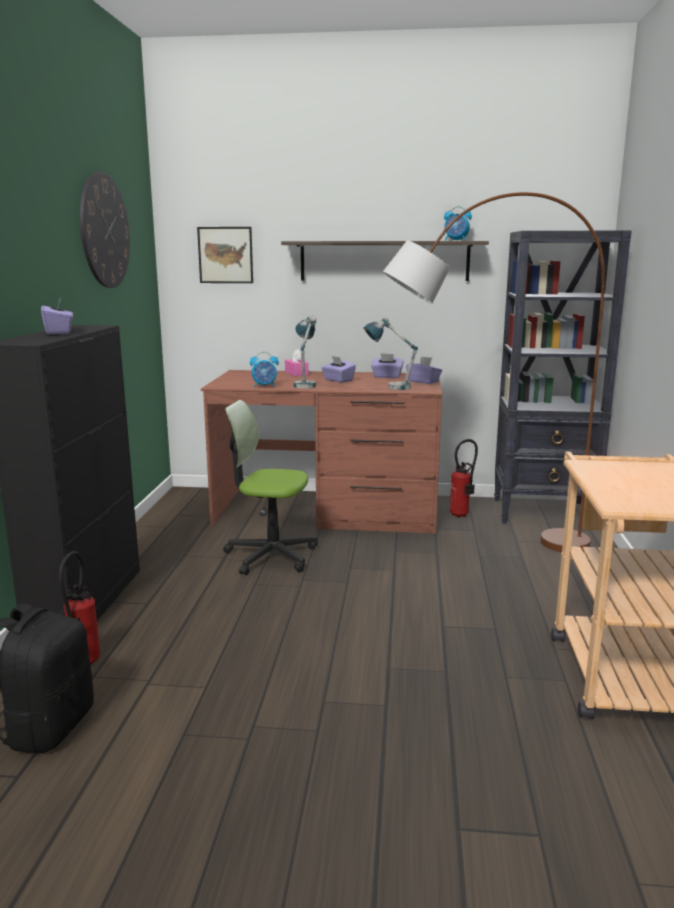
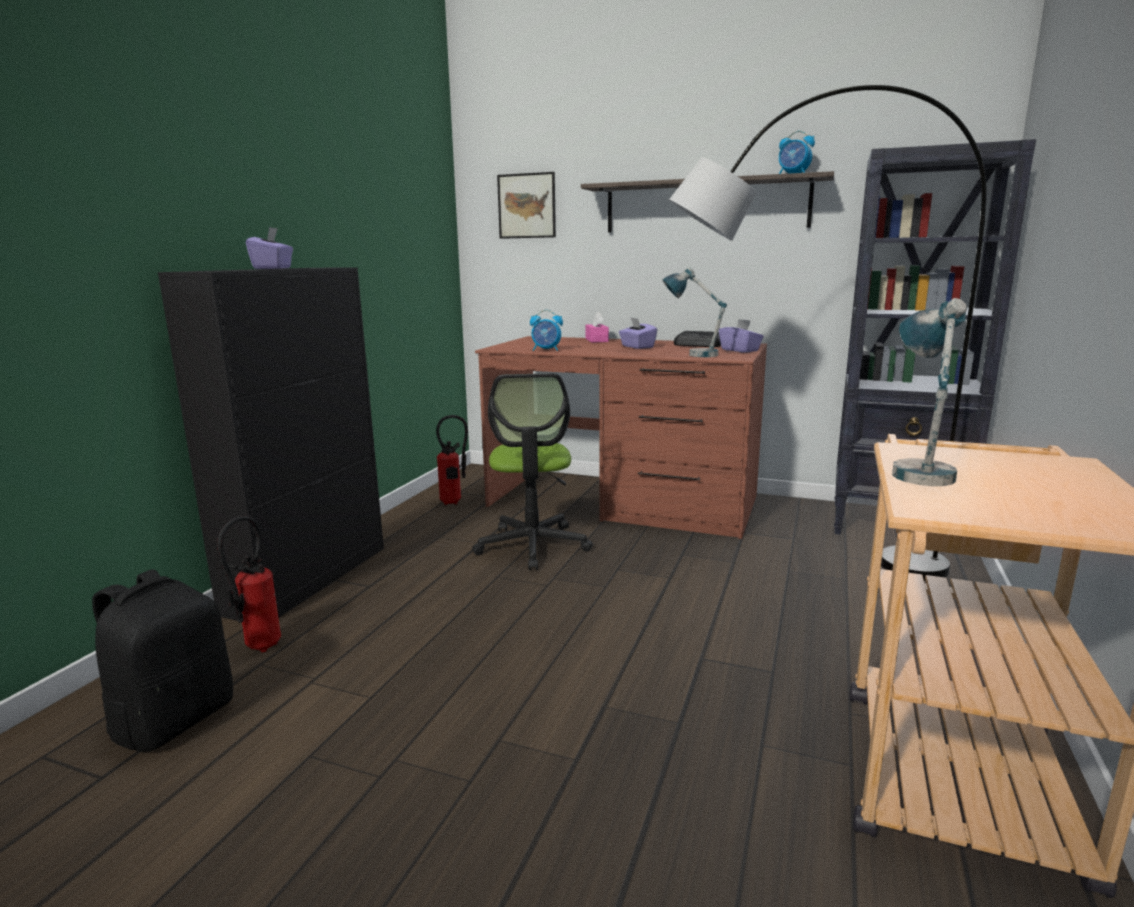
camera: 15 degrees right, 0 degrees up
(105, 231) = (375, 171): wall clock -> none
(271, 555) = (532, 546): office chair -> office chair turned 120 degrees counterclockwise
(305, 384) = (594, 349): table lamp -> table lamp (918, 469)
(387, 376) = (699, 345): purple tissue box -> radio
(462, 515) = (785, 519): fire extinguisher -> fire extinguisher (454, 503)
(479, 548) = (791, 562): brown floor lamp -> grey floor lamp

